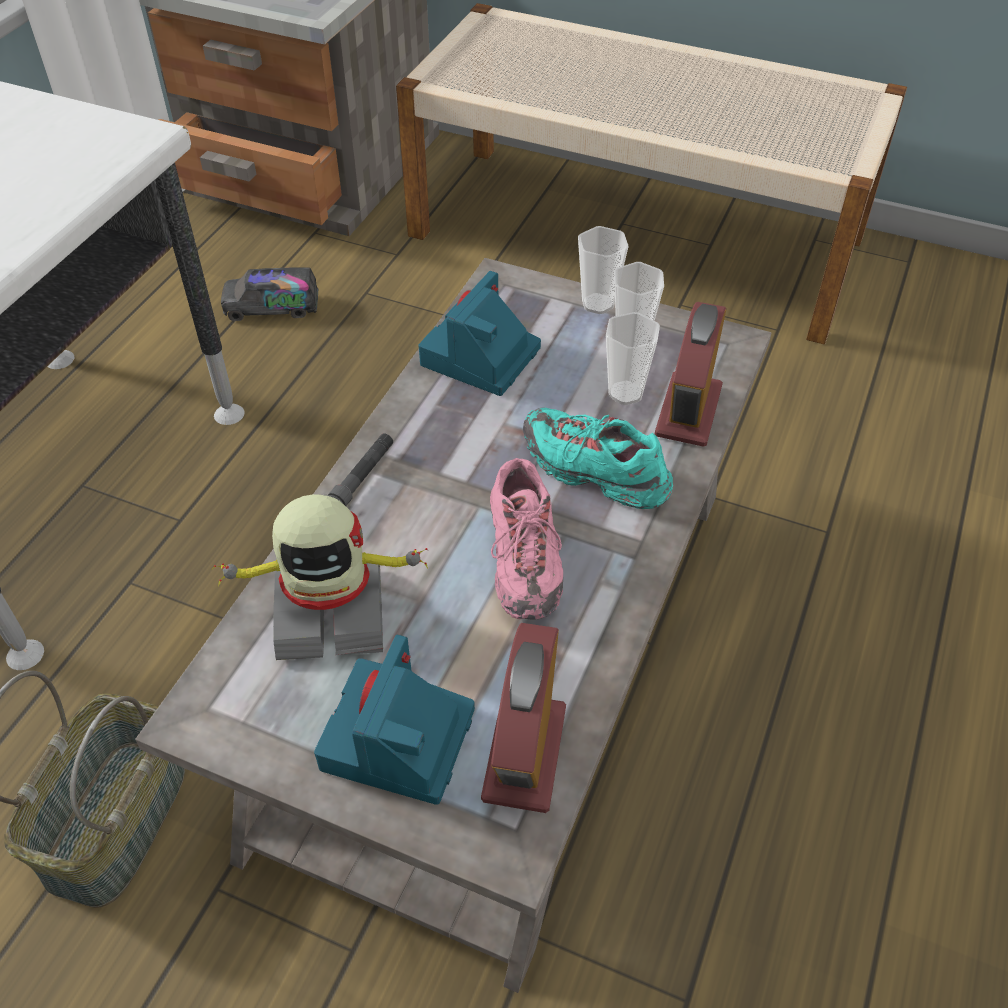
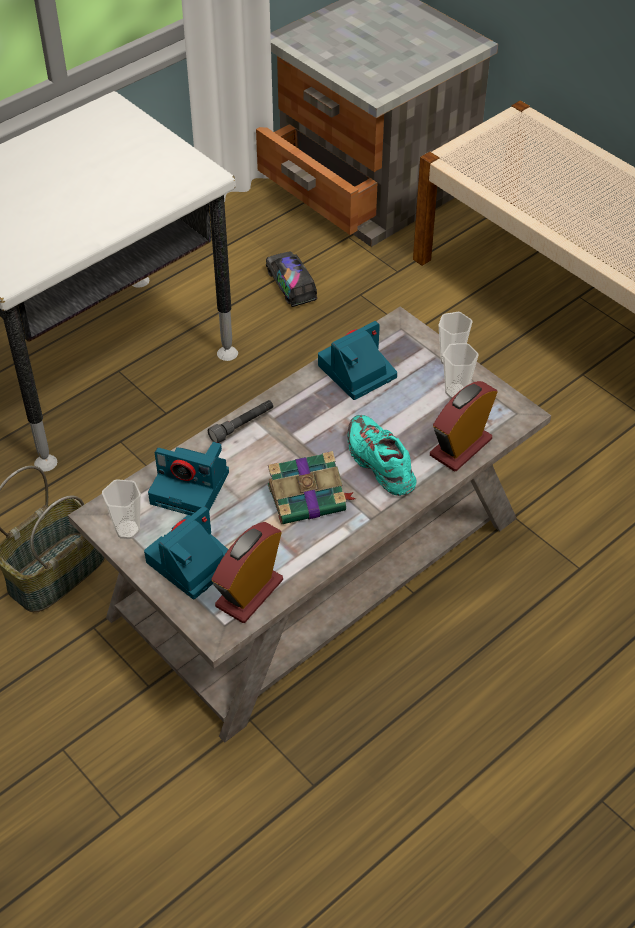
camera: 25 degrees right, 0 degrees up
(272, 307) = (291, 285): toy truck -> toy truck turned 45 degrees clockwise
(330, 610) = (192, 487): toy robot -> camera
(523, 559) = (308, 498): pink shoe -> book
(625, 393) = (430, 423): cup -> cup (127, 530)

